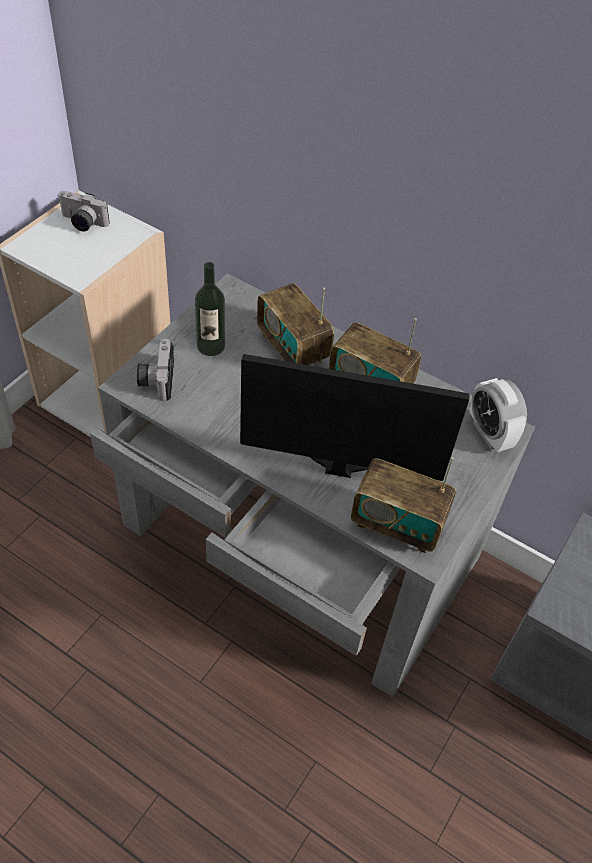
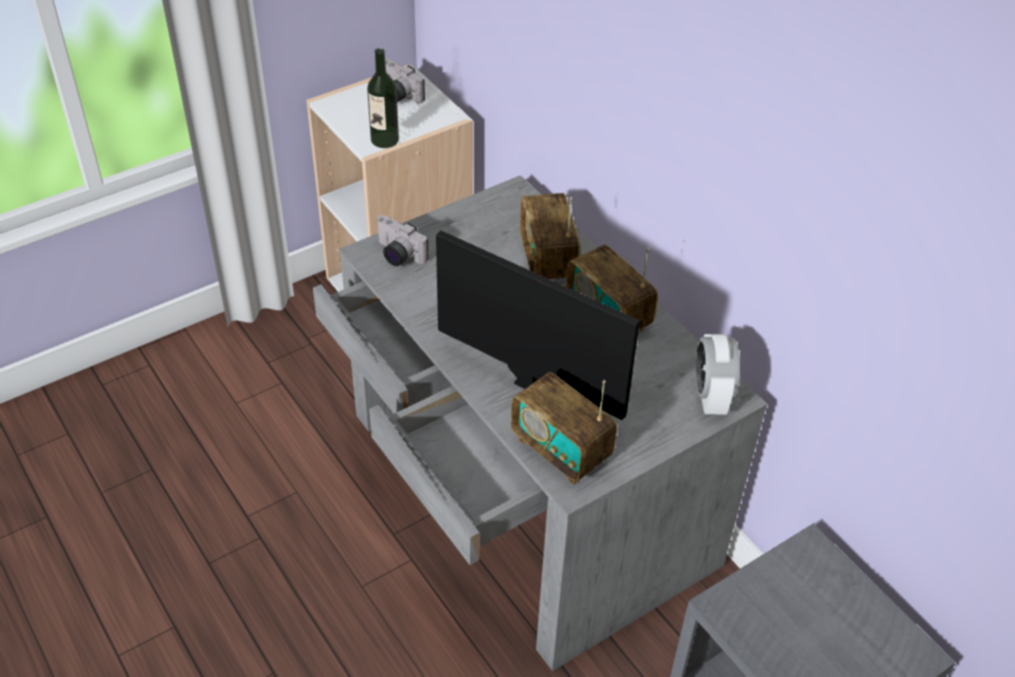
camera: 25 degrees right, 5 degrees down
(156, 379) = (397, 255): camera -> camera turned 75 degrees counterclockwise
(211, 346) = (466, 238): bottle -> bottle (384, 140)

